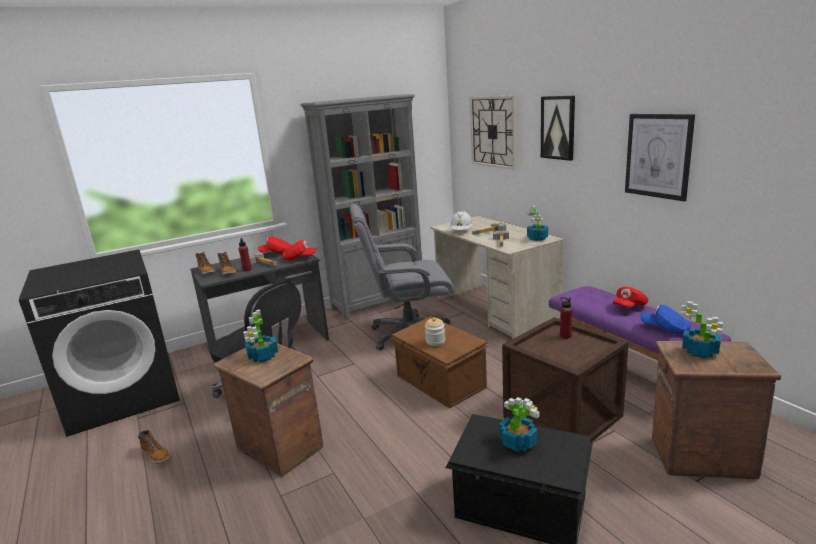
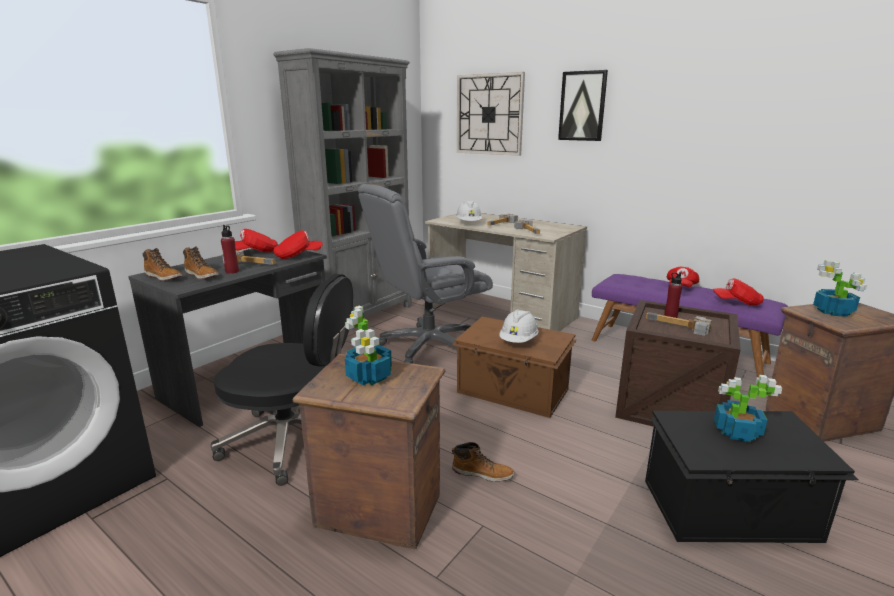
camera: 25 degrees left, 0 degrees up
(156, 455) = (172, 569): boot -> boot (482, 473)
(435, 341) = (518, 341): jar -> white hard hat
(537, 238) = (560, 227): potted plant -> none
(557, 347) = (678, 327): none -> hammer
(658, 156) = (712, 130): picture -> none
(665, 329) = (736, 303): blue cap -> red cap

